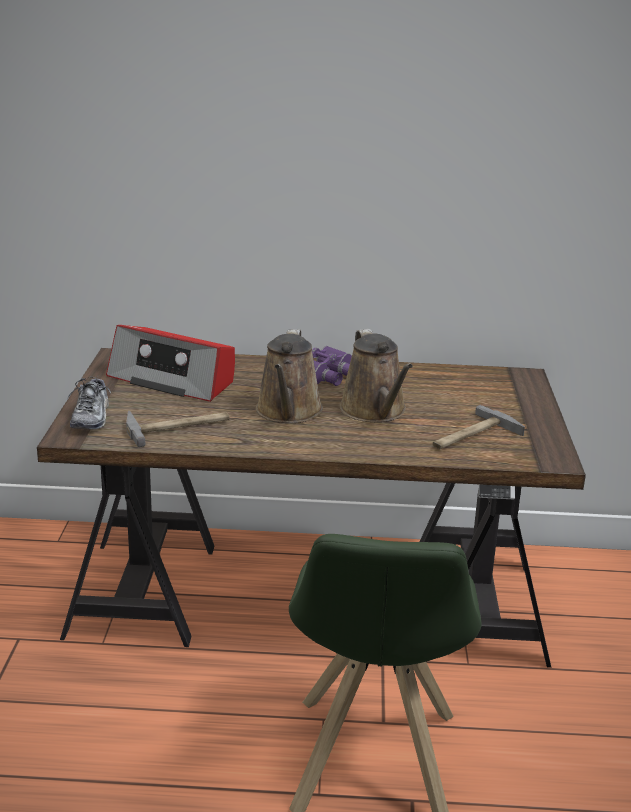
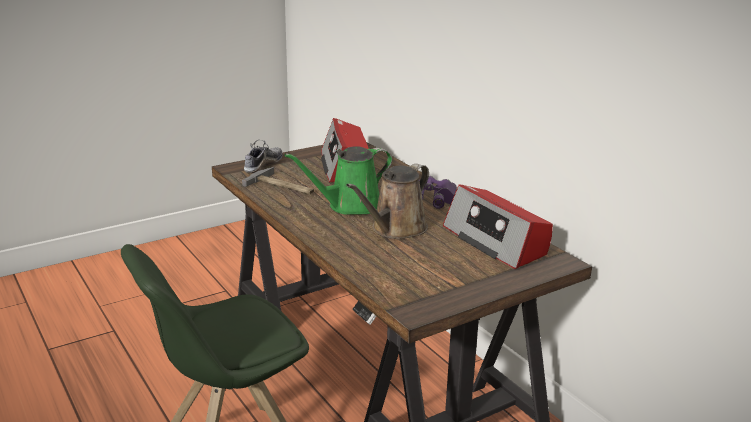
camera: 55 degrees right, 0 degrees up
(91, 418) = (263, 165): shoe -> shoe turned 150 degrees clockwise
(288, 412) = (350, 206): brown watering can -> green watering can
(456, 382) = (496, 241): none -> radio
(472, 436) = (408, 270): hammer -> none

